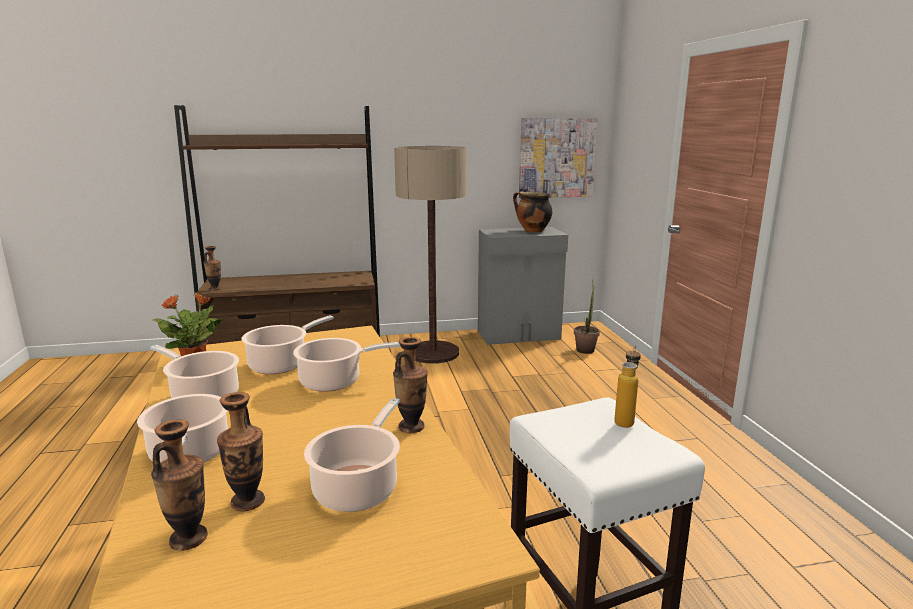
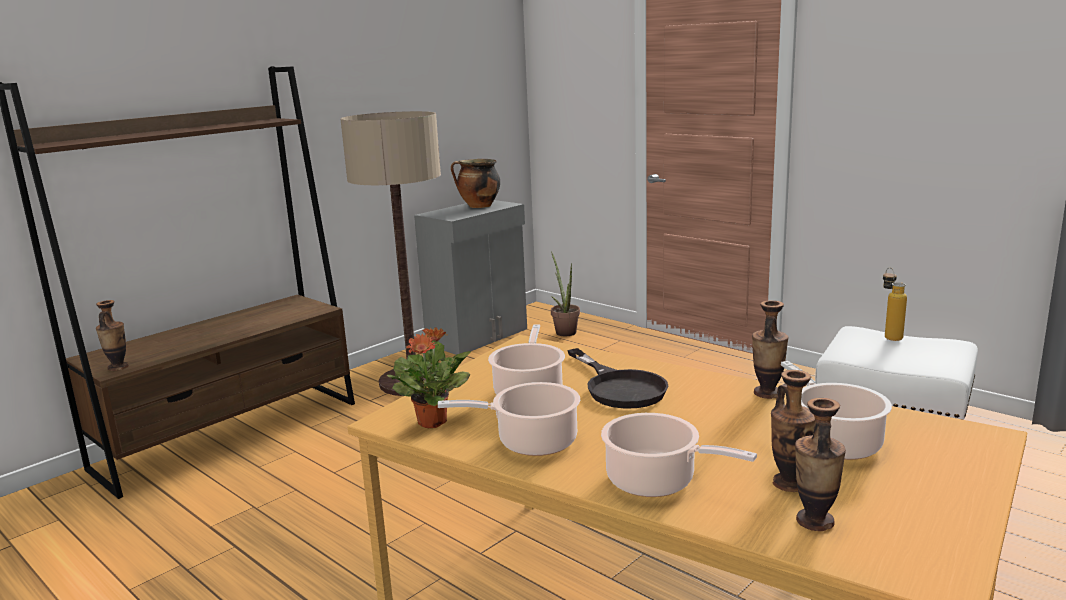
camera: 35 degrees left, 0 degrees up
(334, 381) = (619, 387): cooking pot -> black frying pan
(557, 158) = (479, 115): picture -> none

